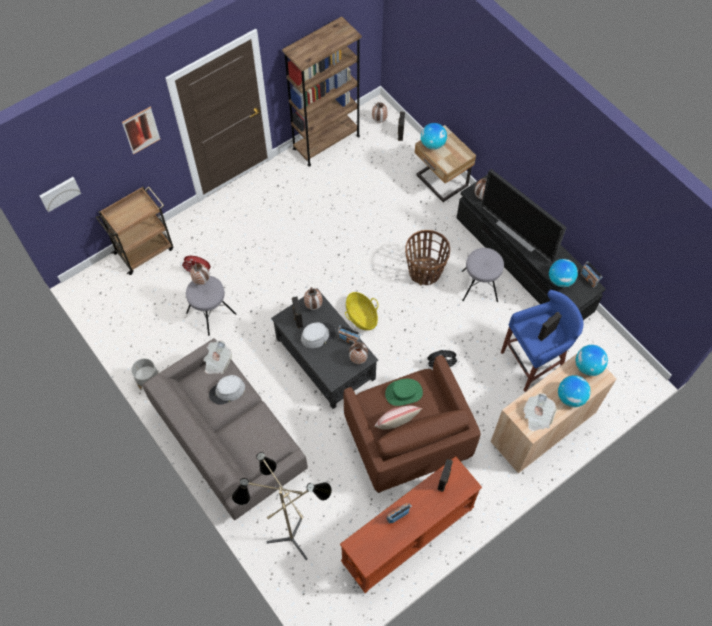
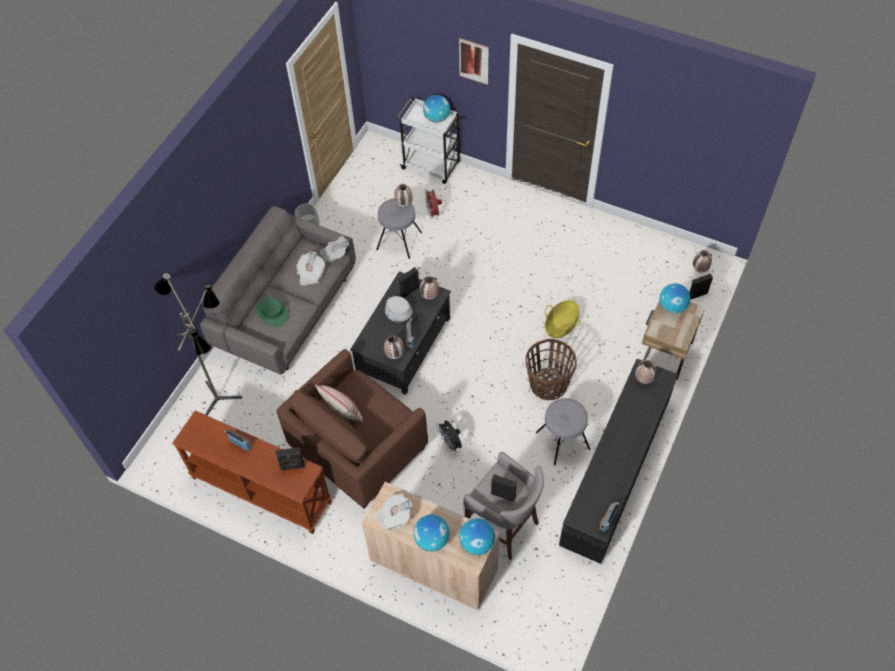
camera: 65 degrees right, 5 degrees down
(59, 193) = (389, 51): picture -> none
(145, 250) = (432, 166): brown cart -> white cart
(227, 391) = (310, 274): grey hat -> newspaper
(326, 142) = (640, 239): brown bookcase -> none
(361, 316) = (464, 354): basket -> basket (561, 325)
(404, 393) = (376, 404): green hat -> green hat (272, 312)
(518, 233) = (621, 430): television -> none
(534, 362) = (504, 527): blue stool -> grey stool
(560, 280) = (589, 493): globe -> globe (437, 118)

